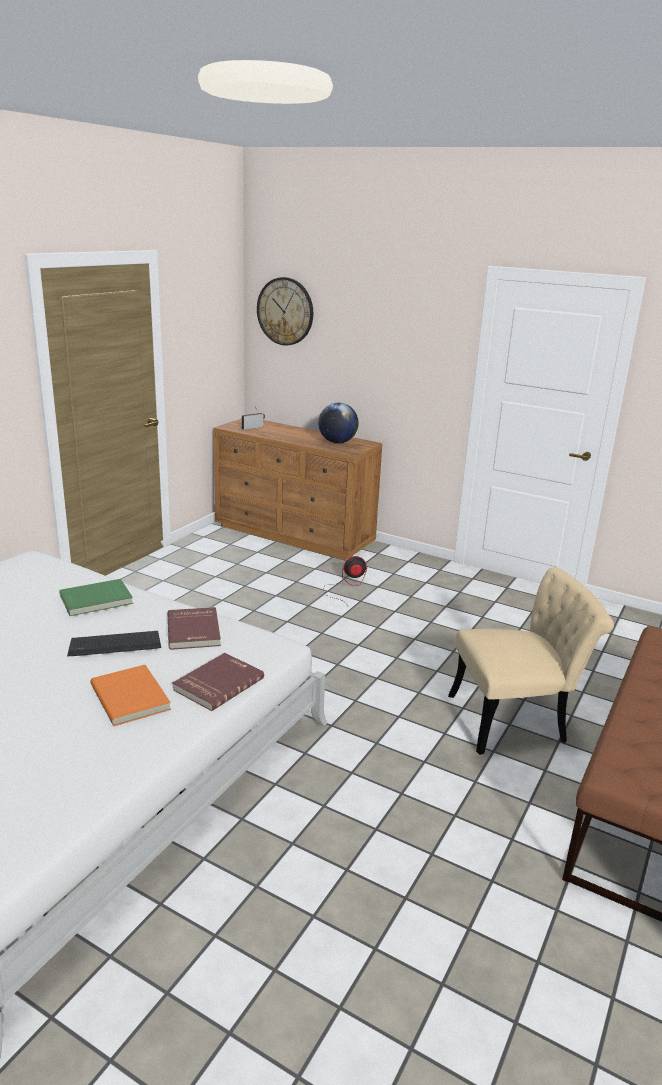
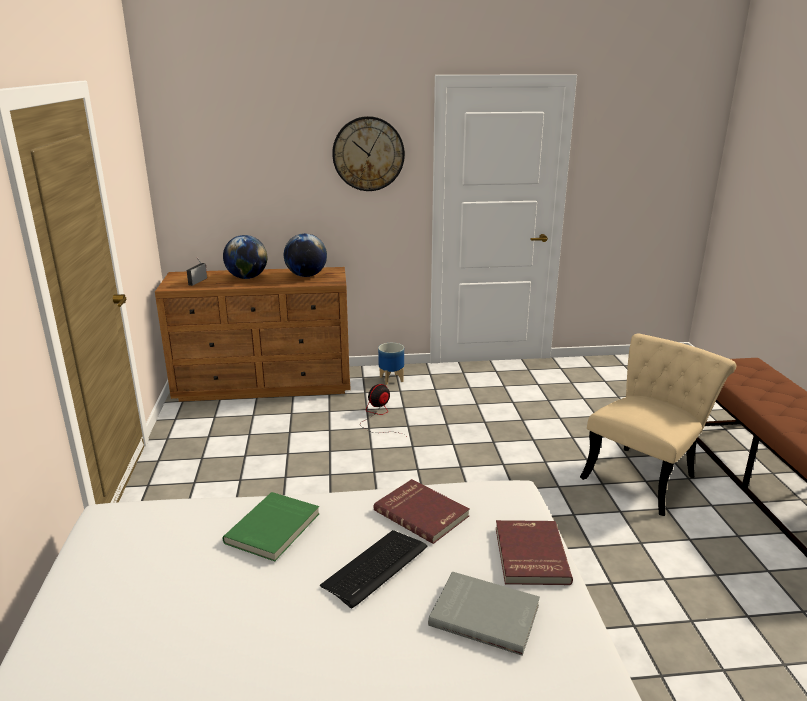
camera: 35 degrees left, 0 degrees up
(132, 697) = (485, 614): orange book -> grey book
(285, 311) = (204, 144): wall clock -> wall clock (368, 154)
(291, 433) = (247, 278): none -> globe
(399, 562) = (391, 379): none -> planter

